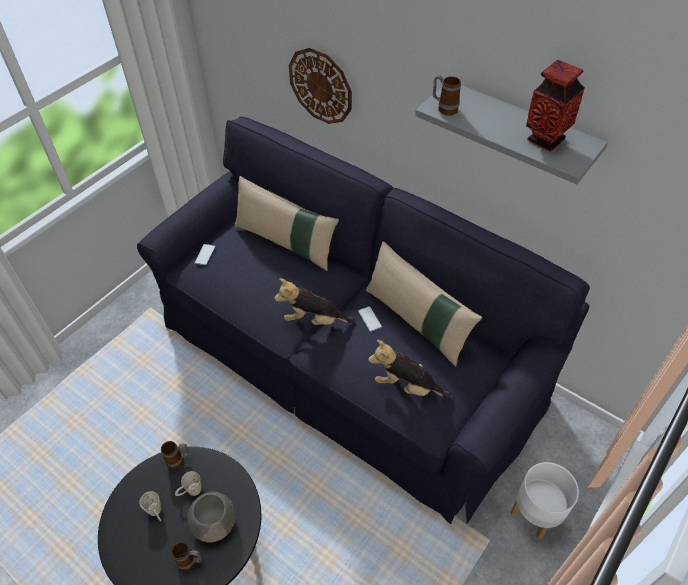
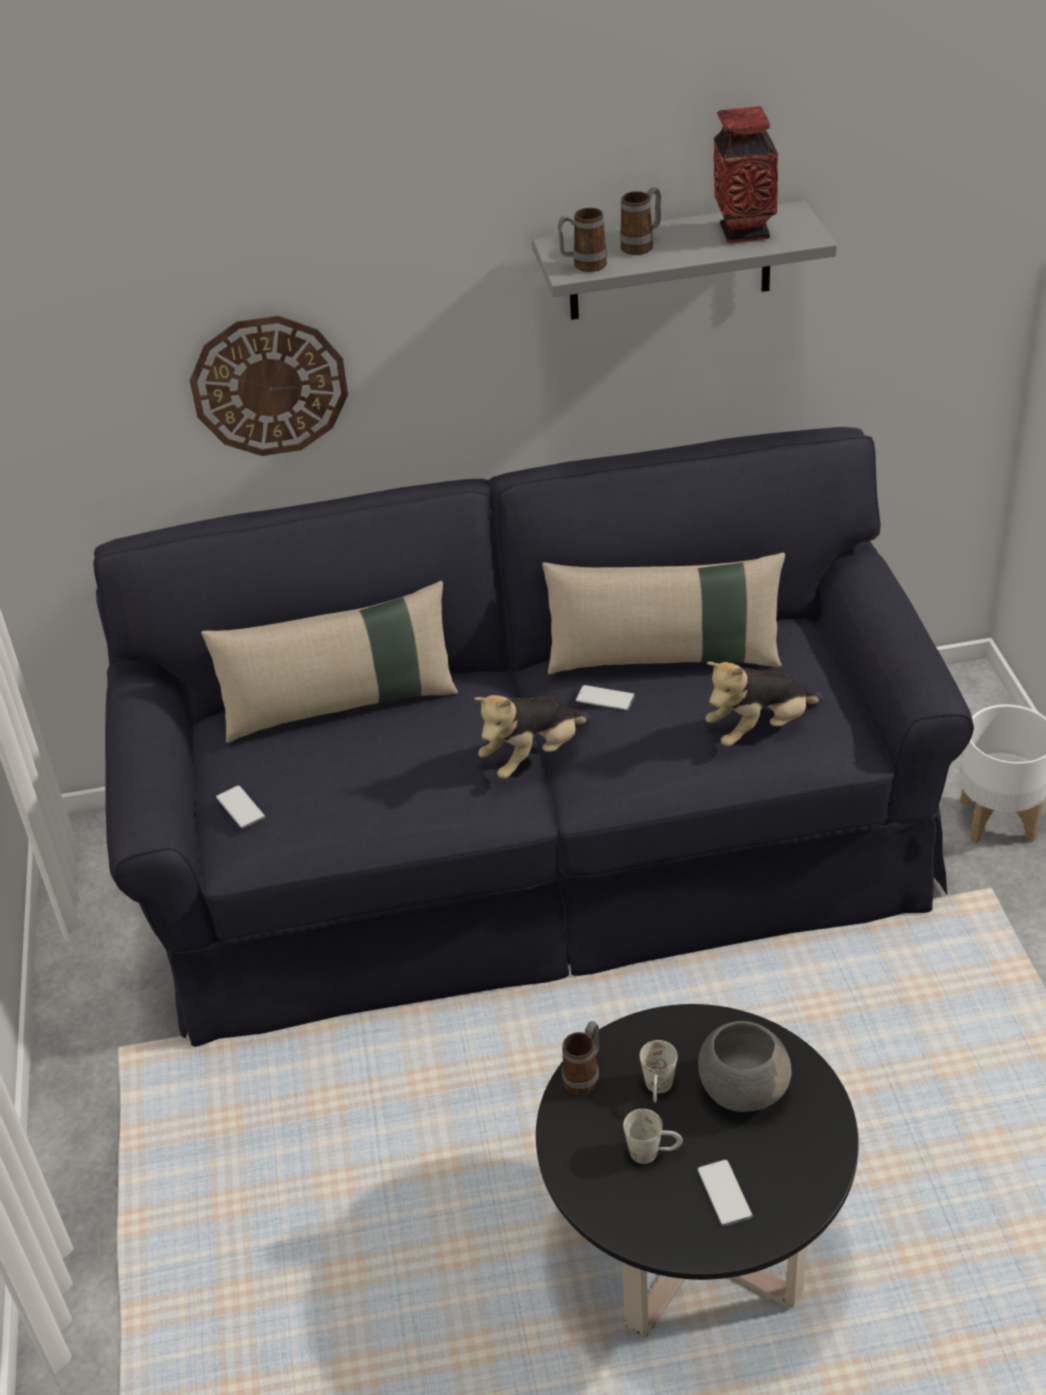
camera: 45 degrees left, 10 degrees down
(153, 554) = (724, 1193): none -> phone
(190, 562) = (781, 1151): mug -> mug (642, 246)

